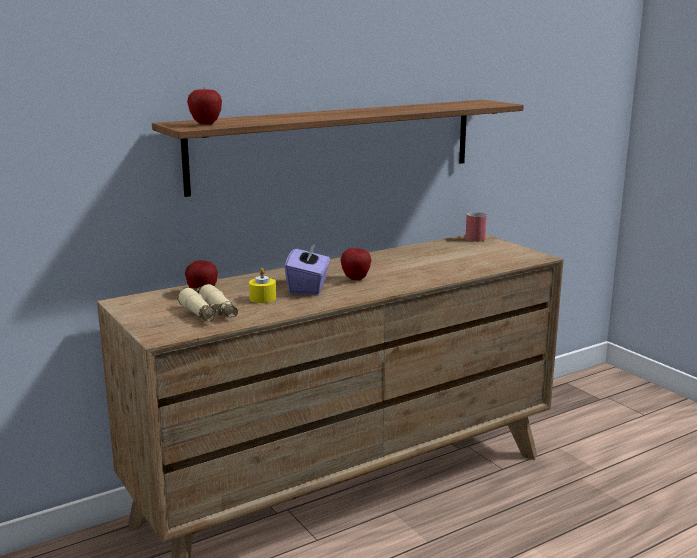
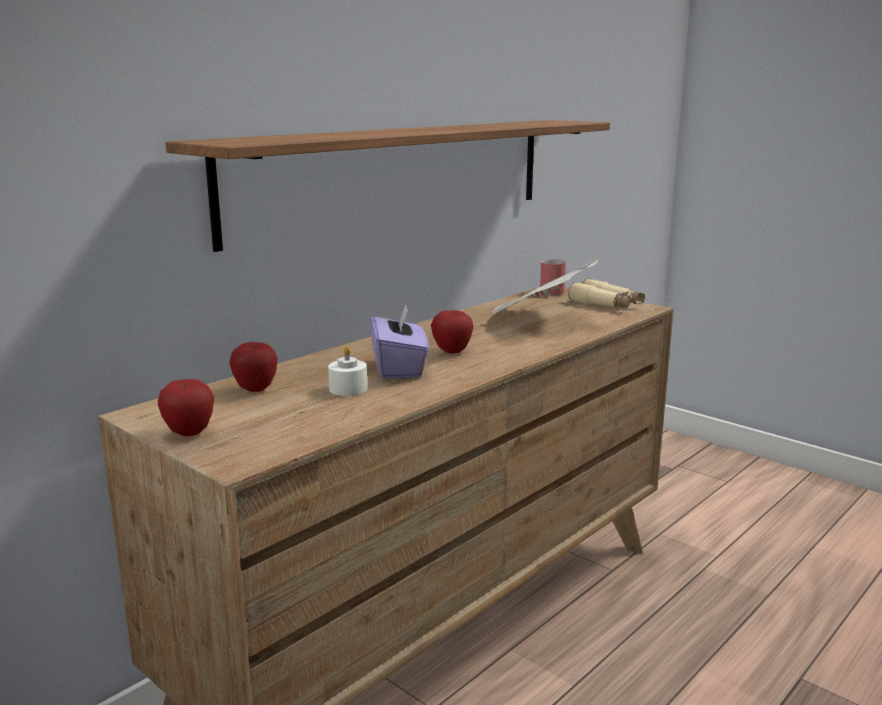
camera: 15 degrees left, 0 degrees up
(205, 124) = (253, 140): apple -> apple (189, 433)
(209, 313) = (287, 418): beige binoculars -> beige binoculars (606, 304)
(262, 298) = (348, 389): yellow candle -> white candle
(442, 259) = (537, 319): none -> newspaper

